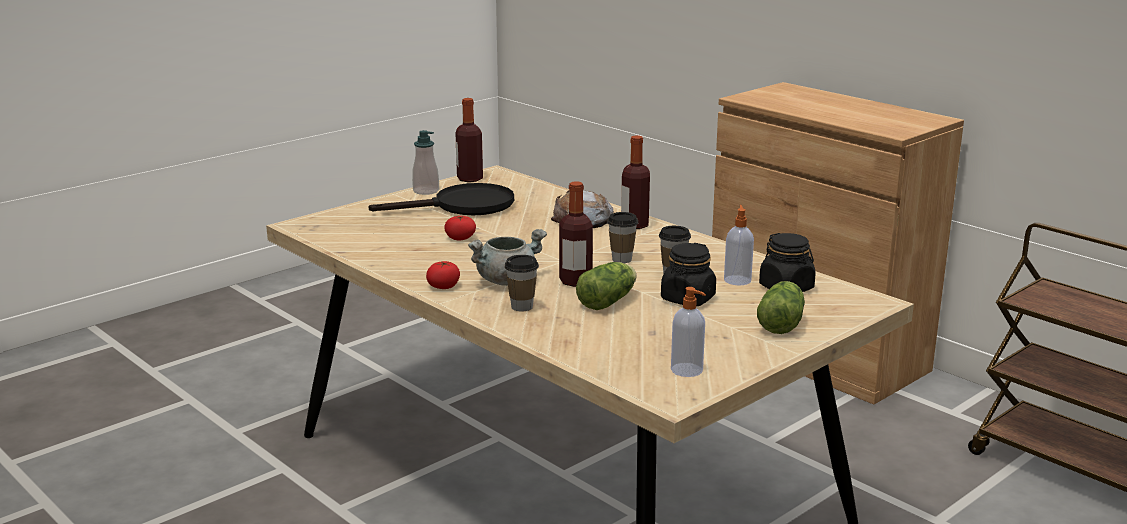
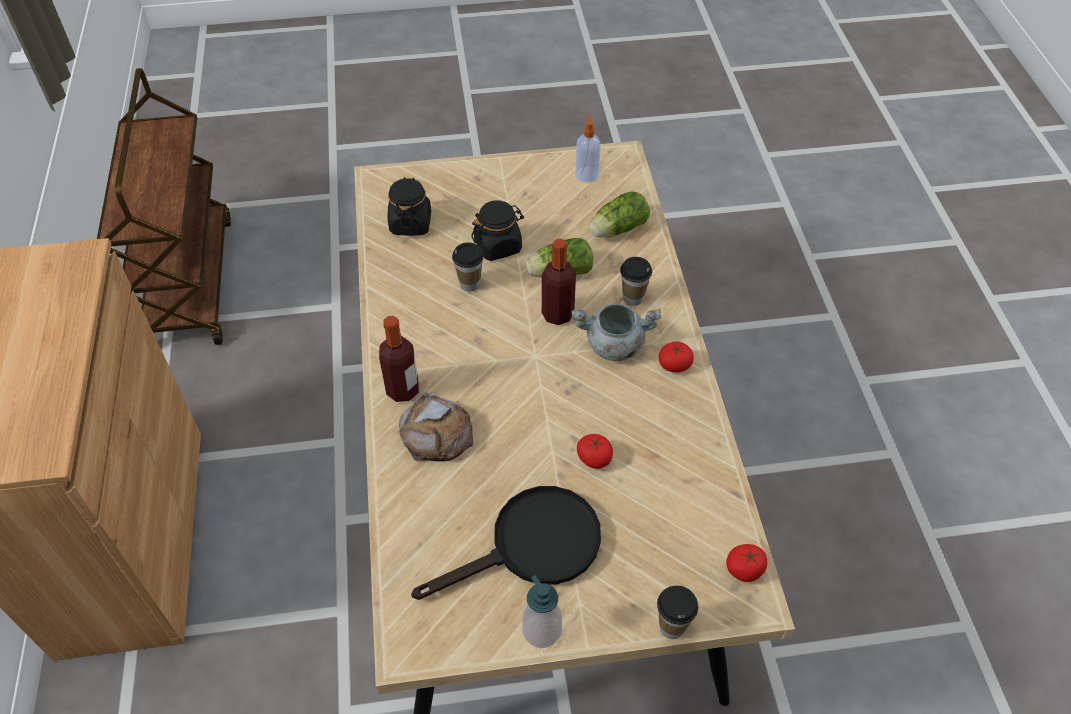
camera: 145 degrees left, 30 degrees up
(313, 231) = (744, 569): none -> tomato
(463, 206) = (532, 546): black frying pan -> black frying pan turned 135 degrees clockwise
(470, 179) = (456, 644): bottle -> none
(622, 259) = (484, 330): cup -> cup (671, 627)
(737, 280) = (431, 251): soap dispenser -> none
(782, 322) = (469, 188): lettuce -> lettuce (616, 229)

